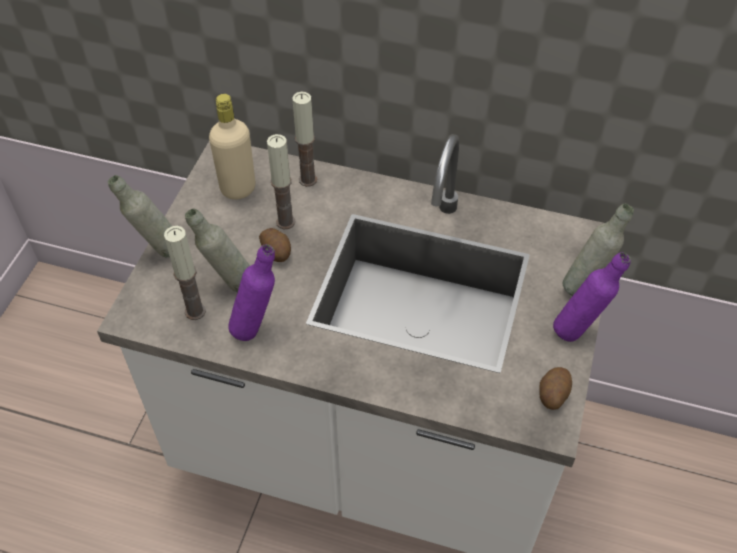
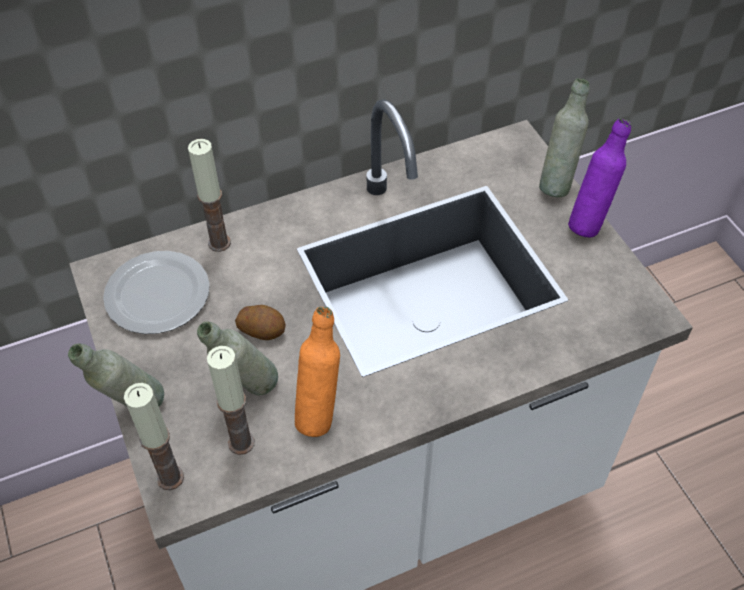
camera: 40 degrees left, 0 degrees up
(238, 189) = (156, 295): beige bottle -> plate
(257, 327) = (320, 413): purple bottle -> orange bottle
(285, 222) = (240, 296): candle -> candle (170, 477)
(552, 394) = (624, 288): potato -> none

